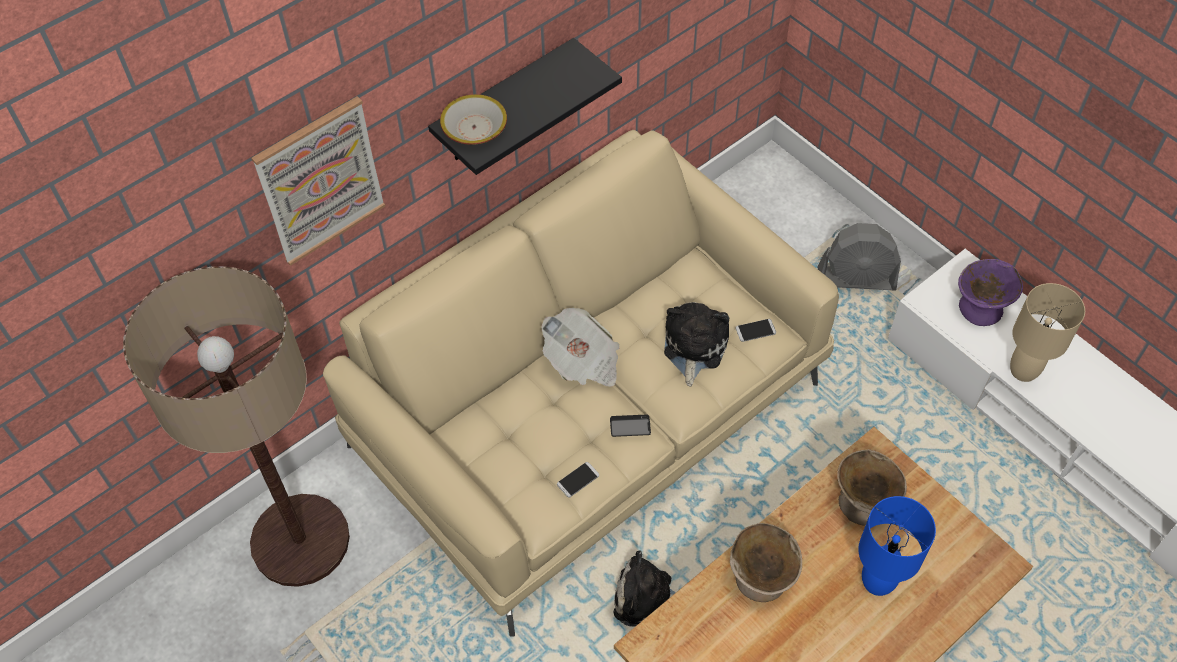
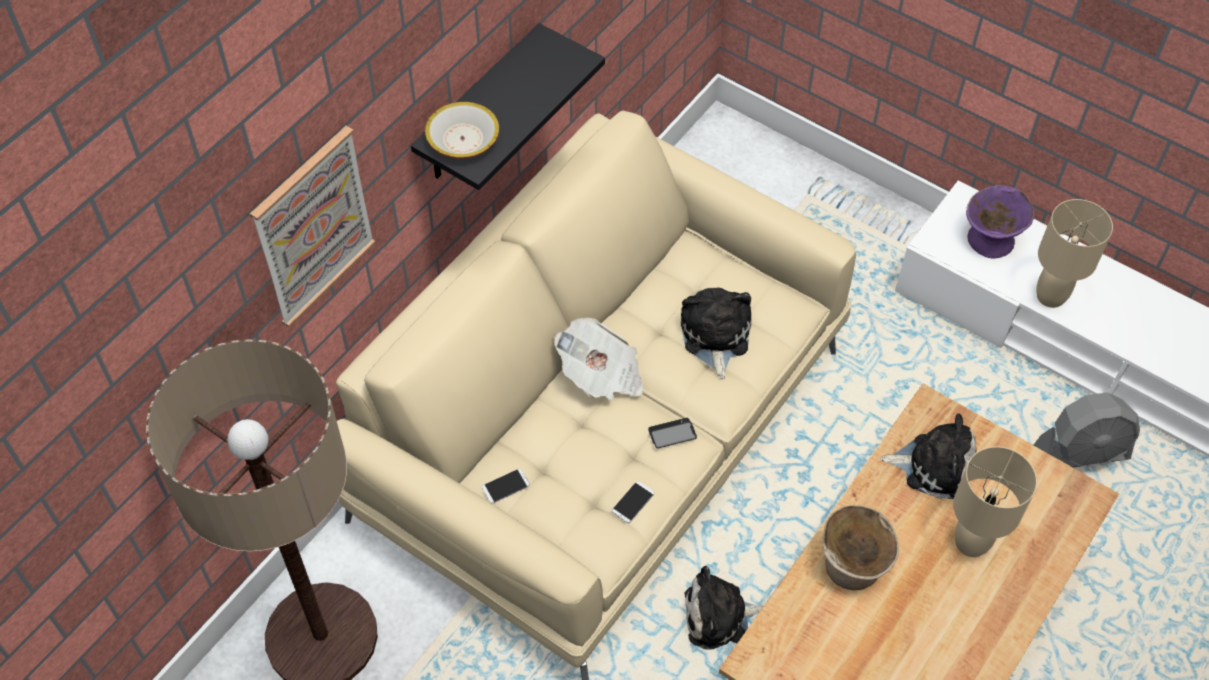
camera: 15 degrees left, 0 degrees up
(755, 330) = (775, 306): phone -> phone (505, 486)
(856, 279) = (845, 234): grey fan -> grey fan (1081, 454)
(863, 503) = (934, 465): beige bowl -> plush toy
(877, 582) = (970, 543): blue table lamp -> beige table lamp

